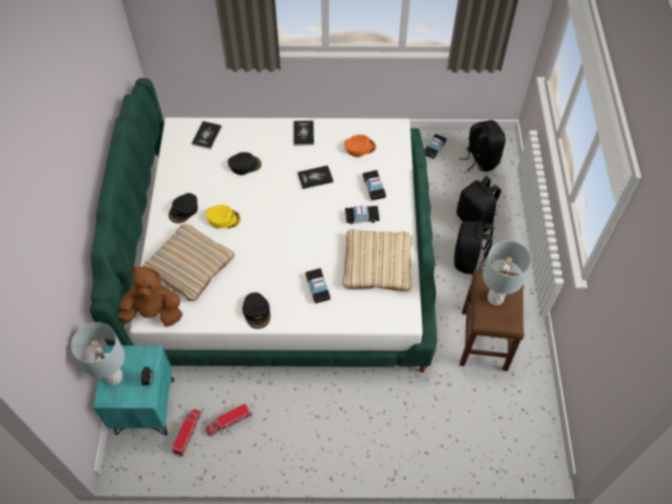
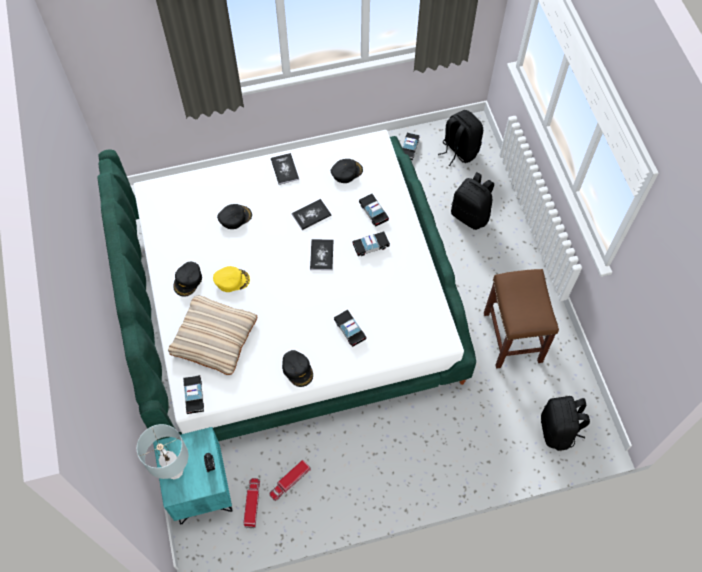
camera: 15 degrees left, 5 degrees up
(154, 313) = (194, 396): brown plush toy -> toy car
(206, 135) = (184, 194): book -> book (321, 255)
(359, 147) = (346, 172): orange cap -> black cap
(377, 264) = (401, 291): beige pillow -> none
(469, 260) = (476, 259): black backpack -> black backpack (558, 430)
(495, 298) = (523, 299): grey table lamp -> none

